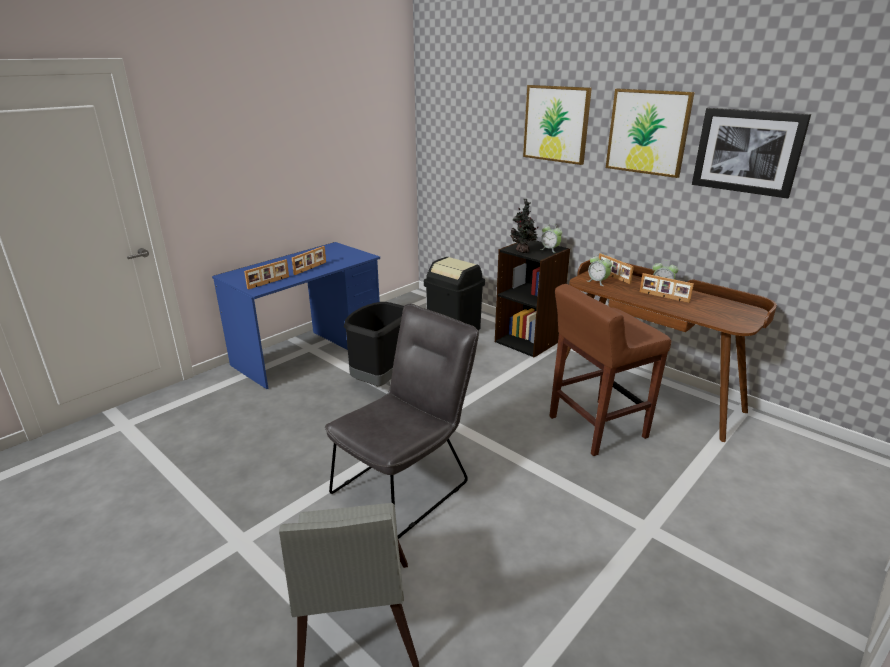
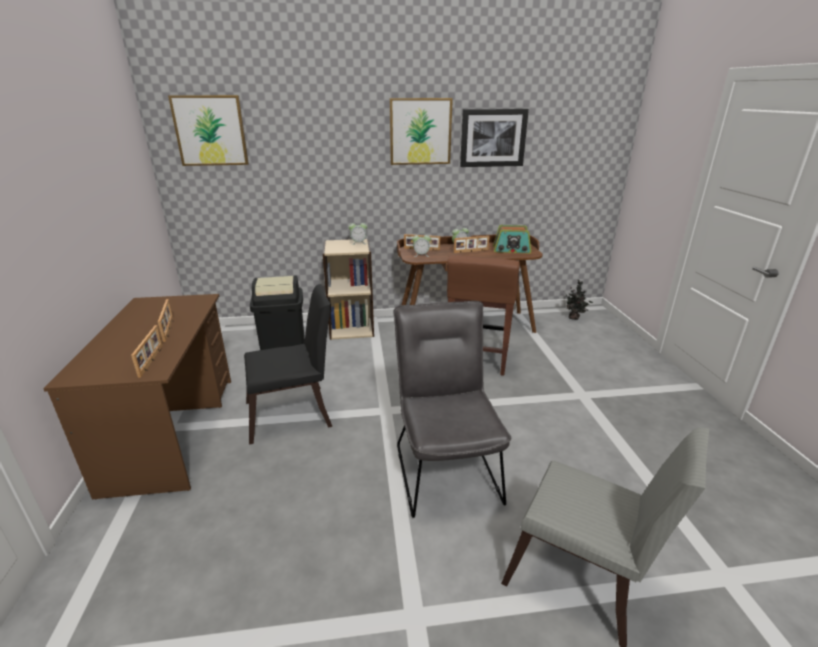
camera: 50 degrees left, 0 degrees up
(309, 351) = (174, 431): blue desk -> brown desk
(381, 381) = (295, 413): black trash can -> black chair
(523, 252) = (345, 250): potted plant -> potted plant (574, 318)
(528, 341) = (351, 328): black bookcase -> beige bookcase
(556, 124) = (335, 133): picture -> picture (210, 131)
(721, 313) = (511, 250): none -> radio

